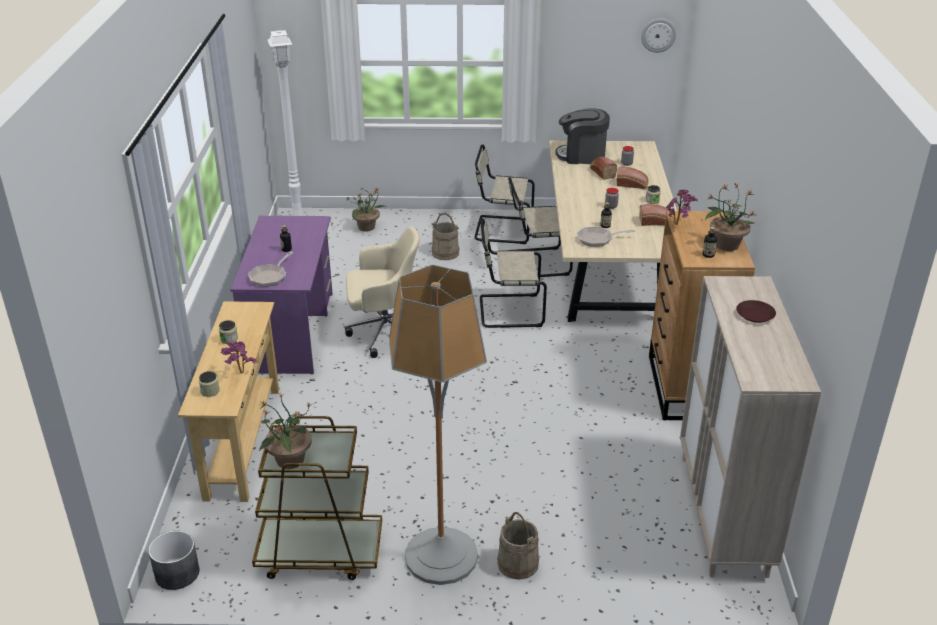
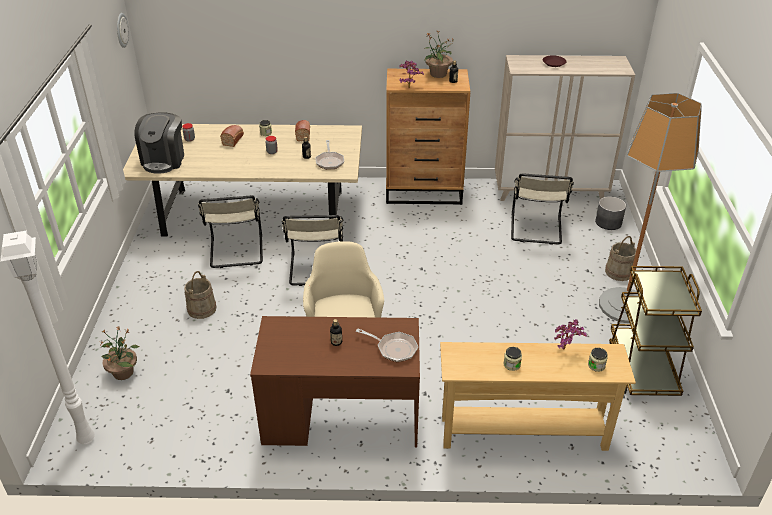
camera: 90 degrees left, 5 degrees up
(177, 573) = (694, 452): grey planter -> grey planter (608, 222)
(289, 460) = (676, 301): potted plant -> none
(291, 332) = (341, 418): purple desk -> brown desk
(501, 230) = (164, 271): beige chair -> beige chair (536, 229)
(602, 173) = (204, 152): bread -> none

